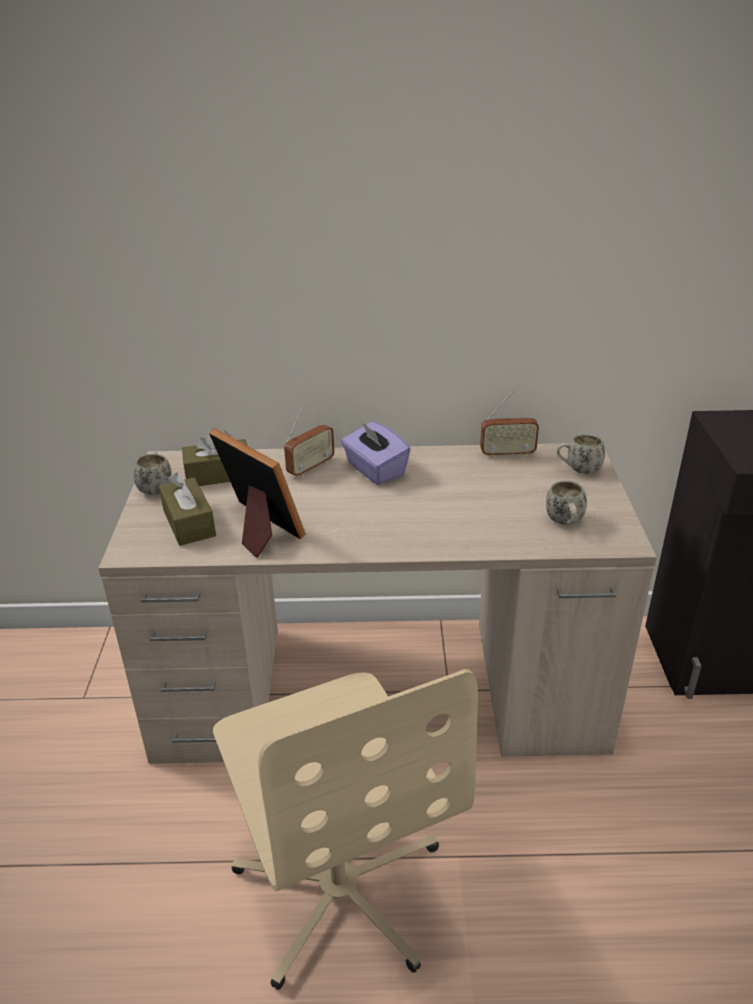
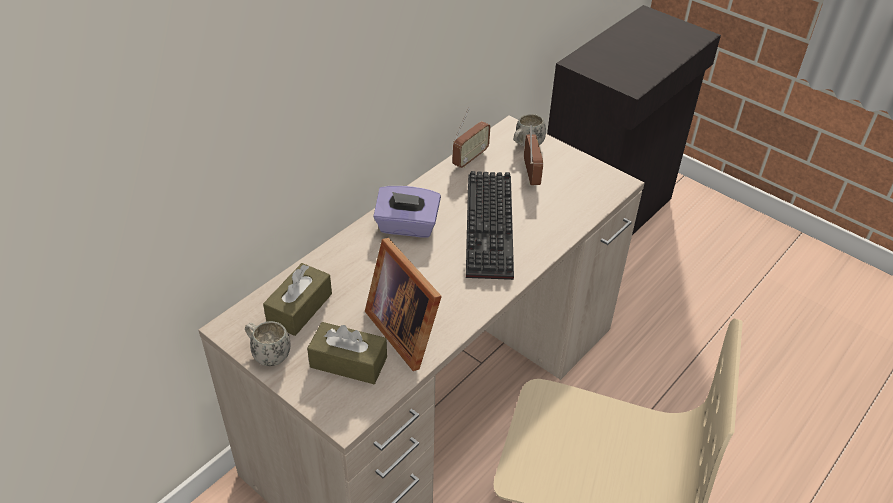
camera: 50 degrees left, 10 degrees up
(258, 529) = (406, 329): picture frame -> picture frame turned 120 degrees counterclockwise
(310, 468) = (360, 255): radio -> radio (530, 174)
(440, 507) = (492, 228): none -> keyboard
(565, 523) = (574, 190): white mug -> none

